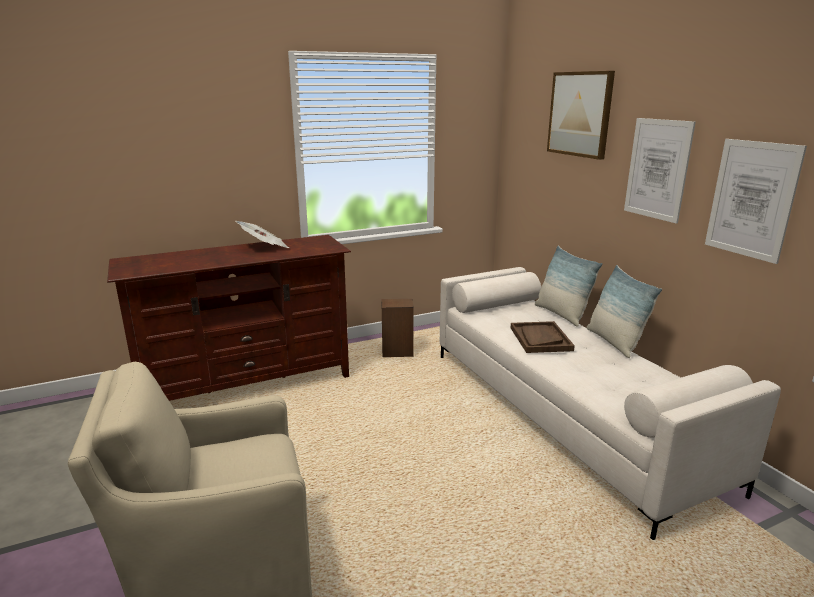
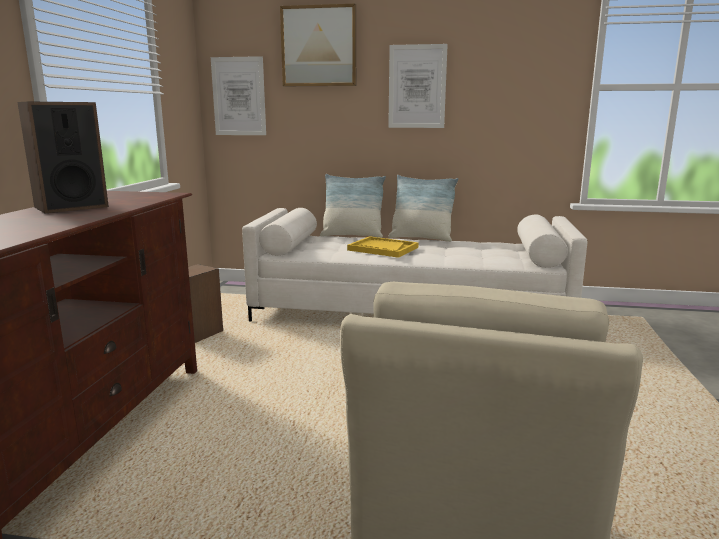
camera: 55 degrees left, 5 degrees down
(264, 247) = (71, 207): newspaper -> speaker
(540, 339) = (382, 249): brown tray -> yellow tray
(751, 199) = (504, 97): picture -> picture (239, 96)

